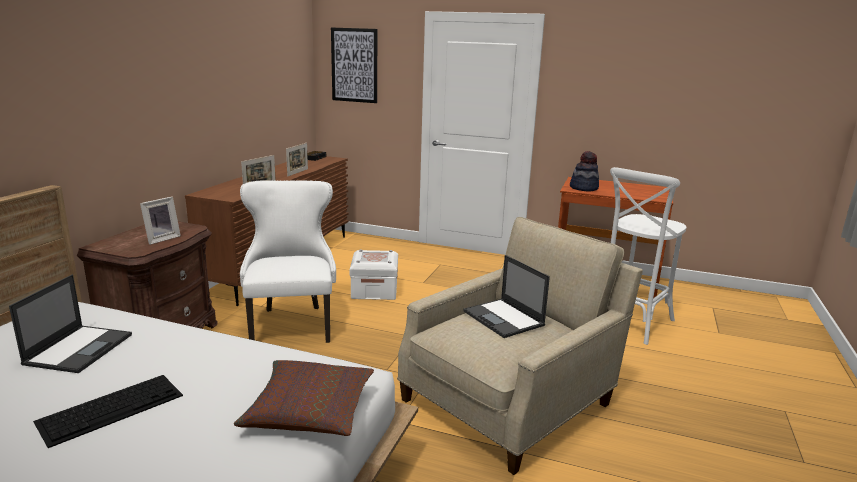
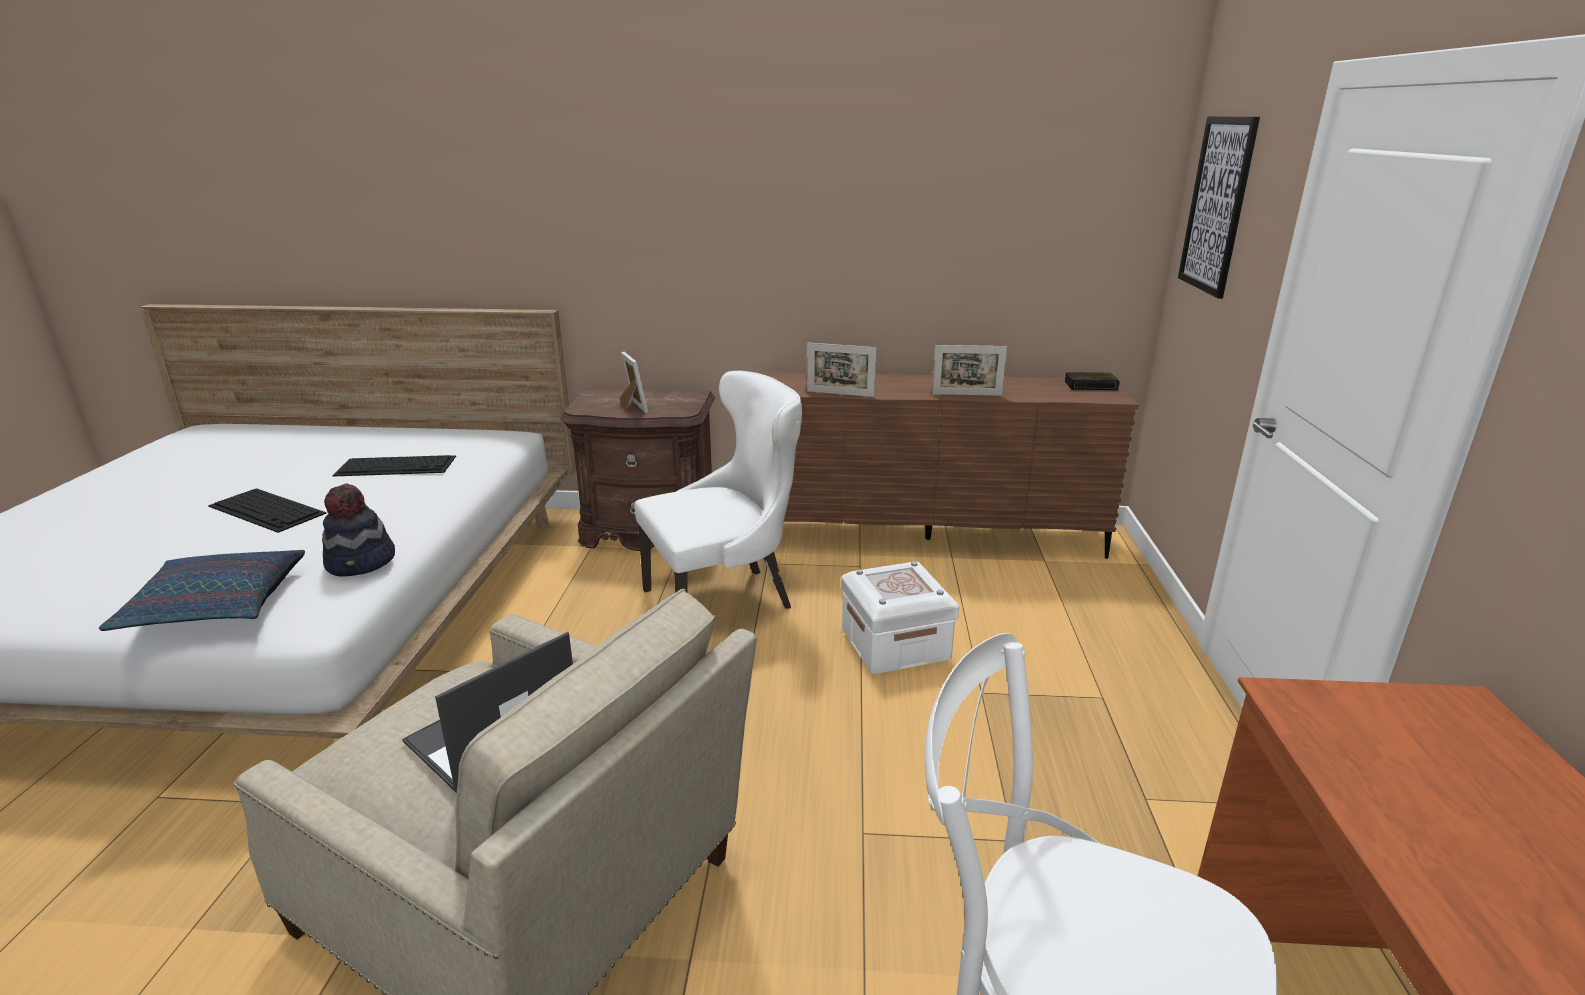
camera: 75 degrees right, 5 degrees up
(79, 348) = (397, 466): laptop -> keyboard
(161, 239) = (632, 408): picture frame -> picture frame turned 135 degrees counterclockwise
(309, 410) = (216, 607): brown pillow -> blue pillow
(584, 188) = (1348, 726): hat -> hat (362, 563)

